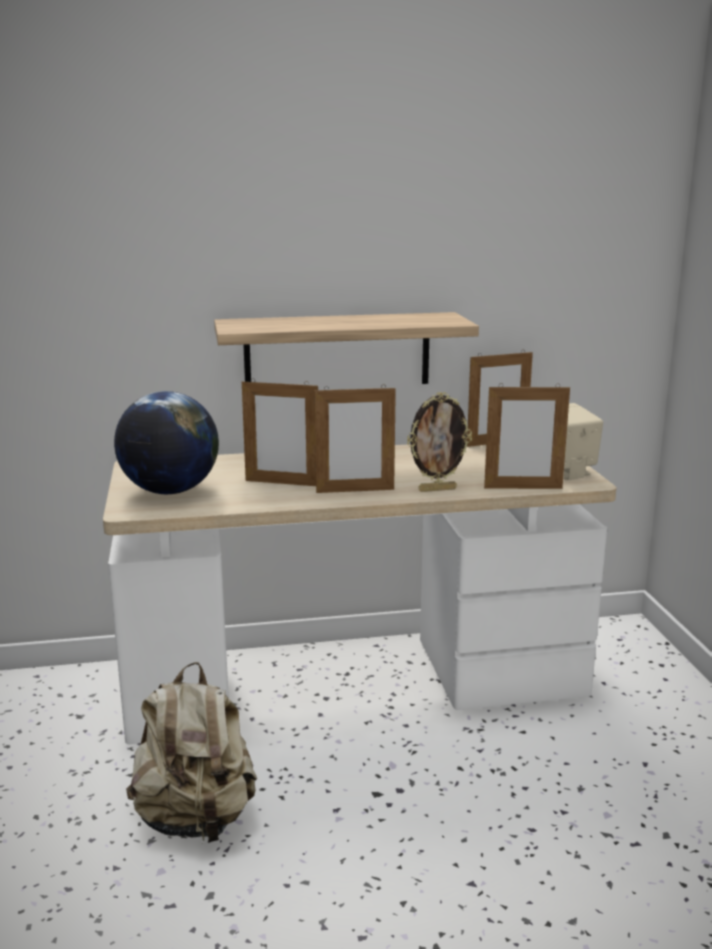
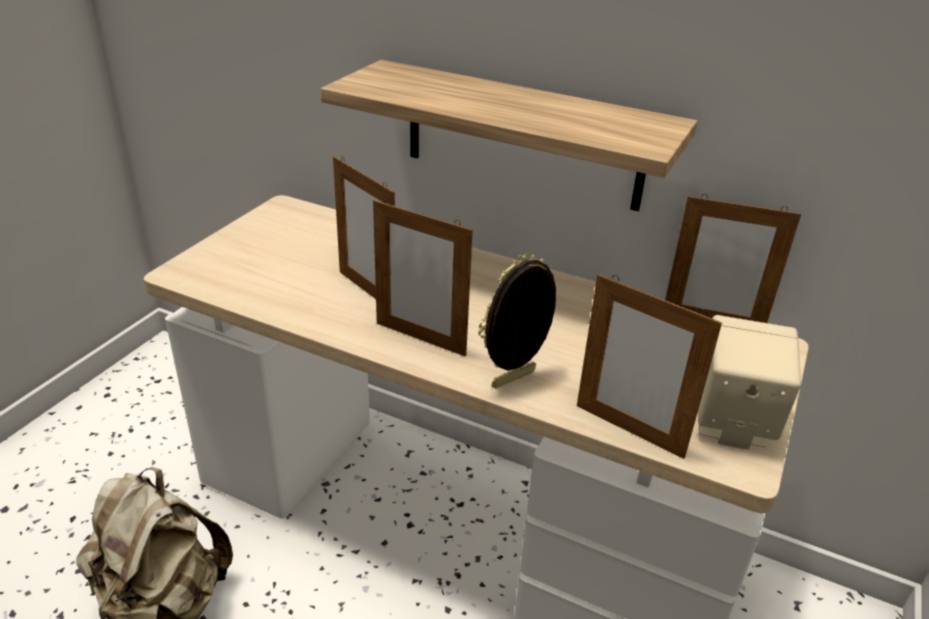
camera: 35 degrees right, 15 degrees up
(170, 491) = (253, 258): globe -> none
(437, 489) = (515, 380): picture frame -> picture frame turned 120 degrees clockwise

